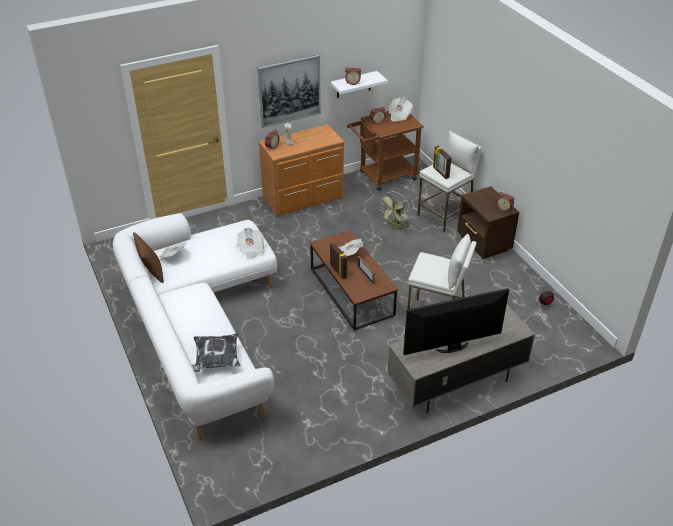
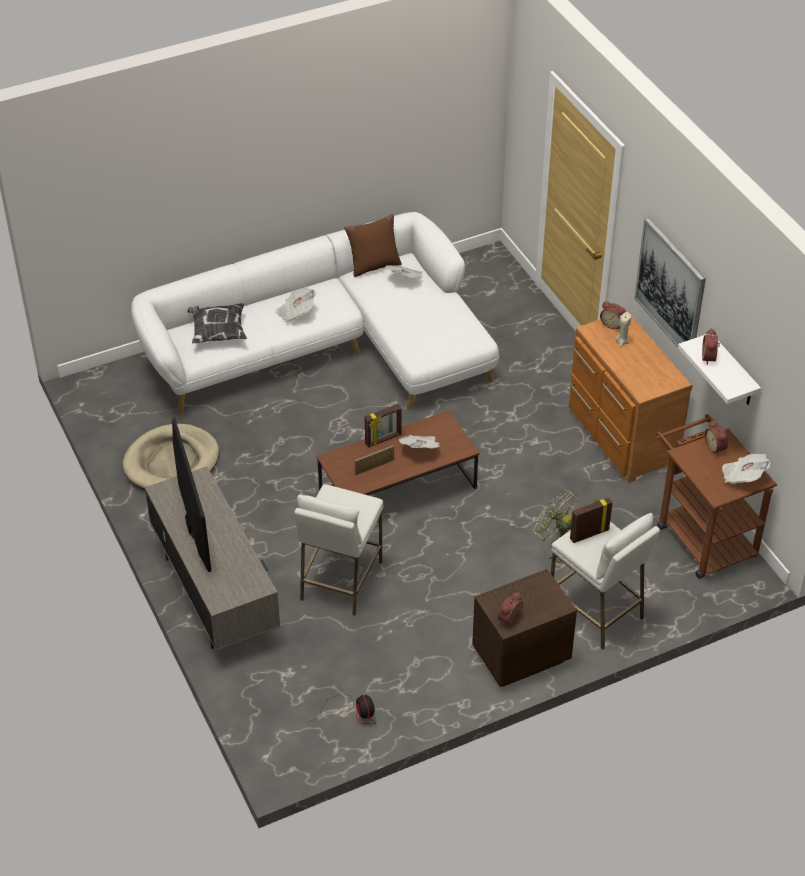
camera: 90 degrees right, 5 degrees up
(251, 249) = (420, 348): newspaper -> newspaper (296, 312)
(323, 417) = (172, 462): none -> beige dog bed

